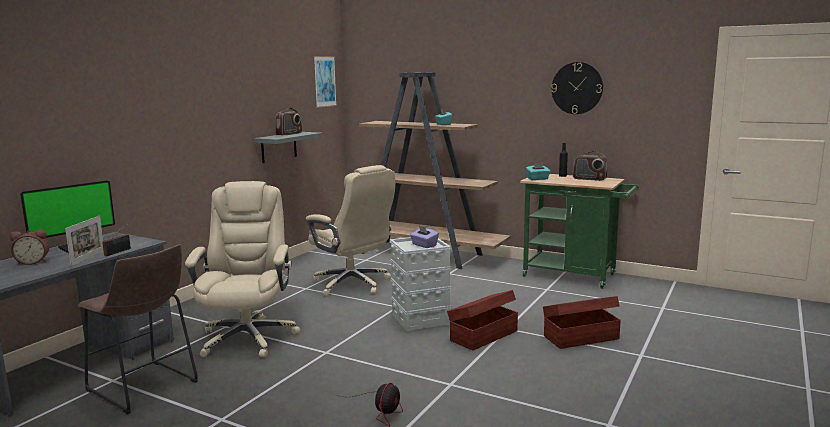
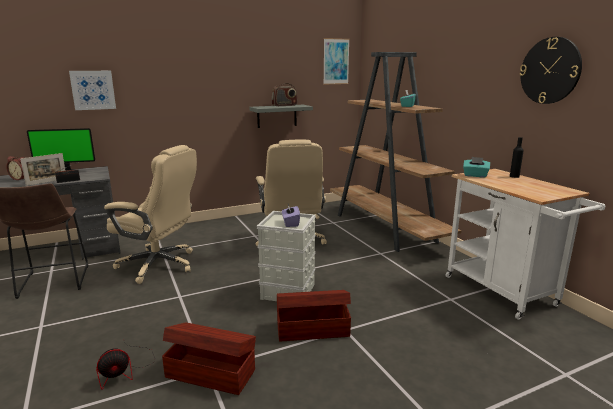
camera: 35 degrees right, 5 degrees up
(92, 129) = (93, 90): none -> picture
(248, 337) = (159, 265): beige office chair -> beige office chair turned 75 degrees clockwise
(575, 276) = (505, 293): green cart -> white cart
(580, 337) = (402, 371): brown storage box -> brown storage box (210, 372)
(589, 179) = (538, 185): radio -> none

